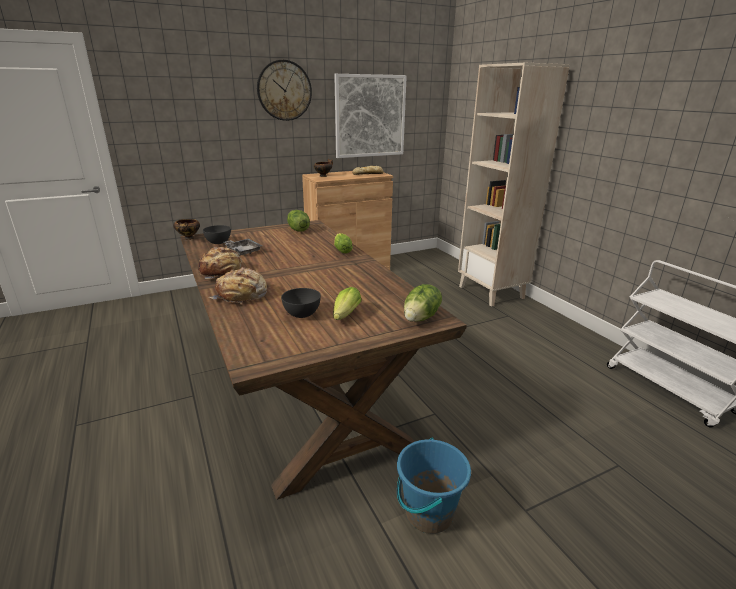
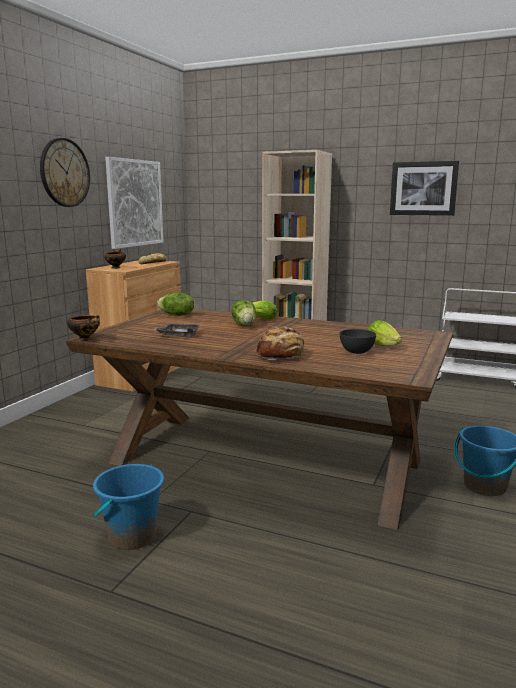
camera: 40 degrees left, 10 degrees down
(140, 394) = (132, 536): none -> blue bucket
(218, 242) = (131, 335): grey bowl -> none
(221, 271) = (210, 349): bread -> none
(421, 318) = (424, 335): lettuce -> lettuce (245, 325)
(669, 116) = (423, 188): none -> picture

